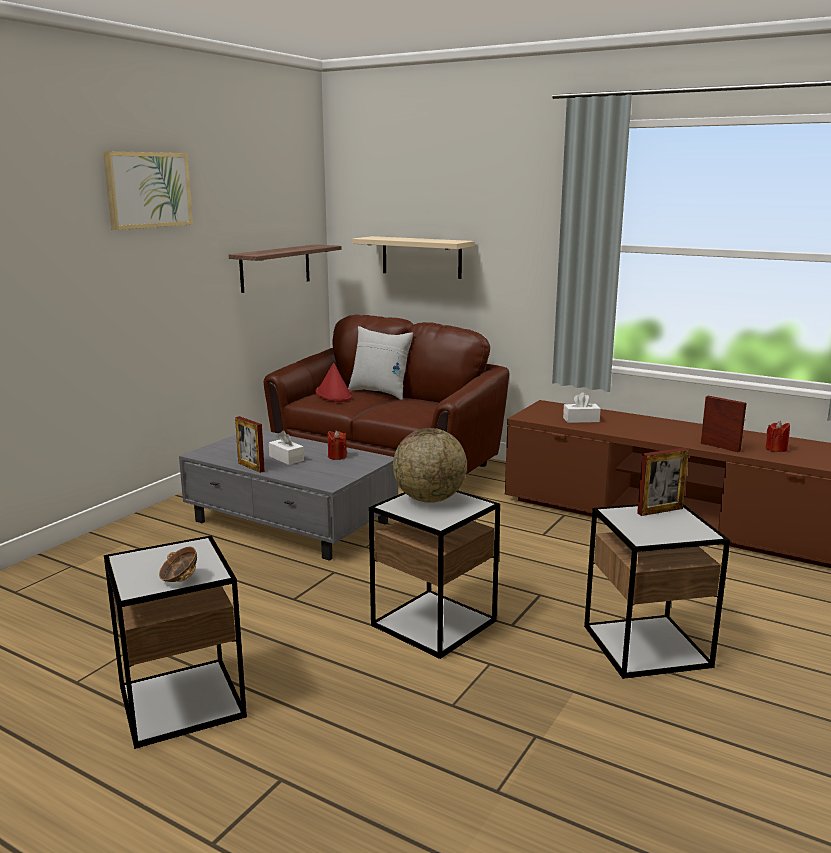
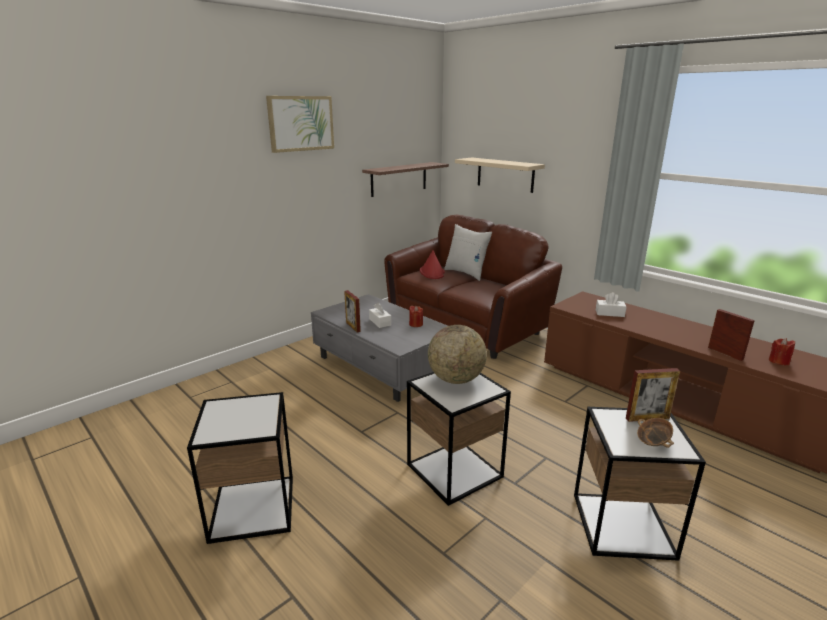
camera: 15 degrees right, 5 degrees up
(179, 579) = (239, 431): bowl -> bowl (652, 443)

